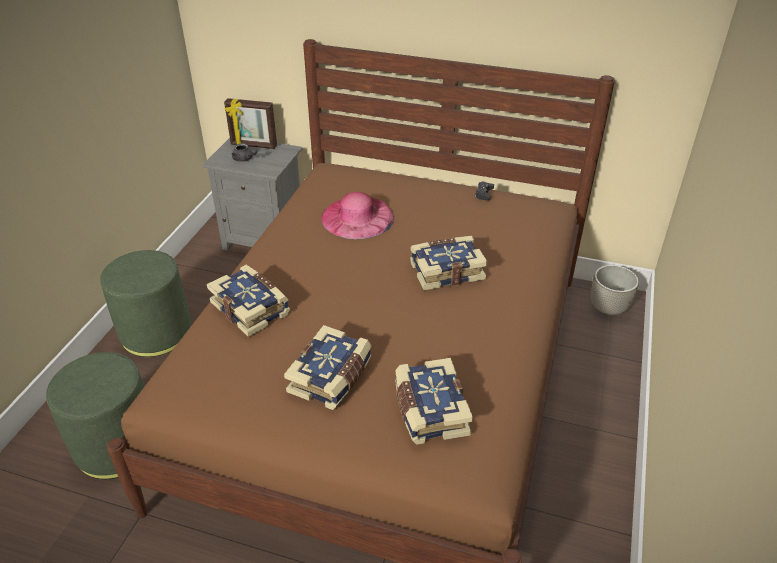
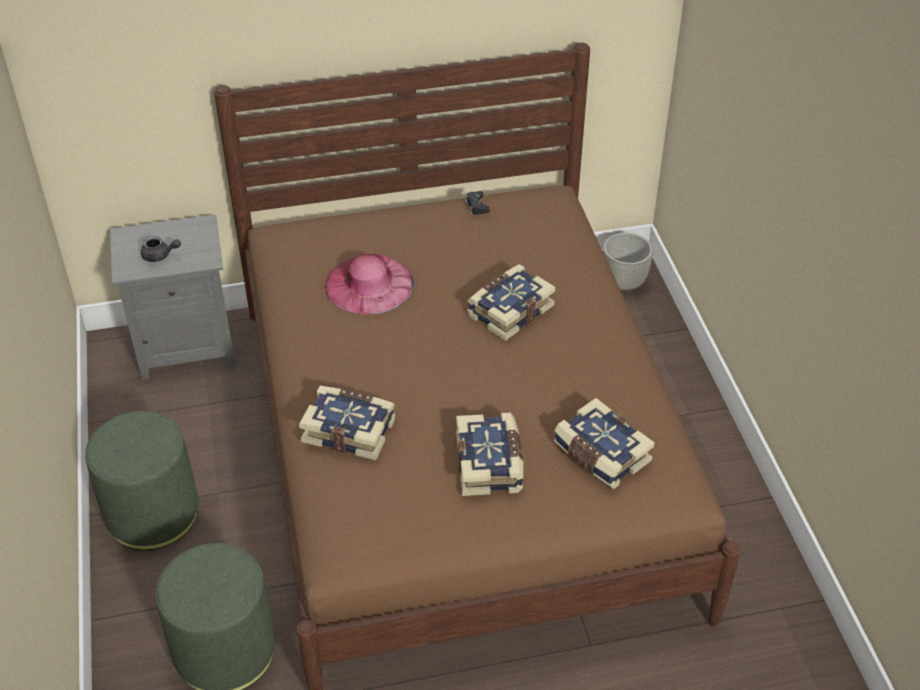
camera: 30 degrees left, 5 degrees up
(253, 146) = (153, 233): picture frame -> none

